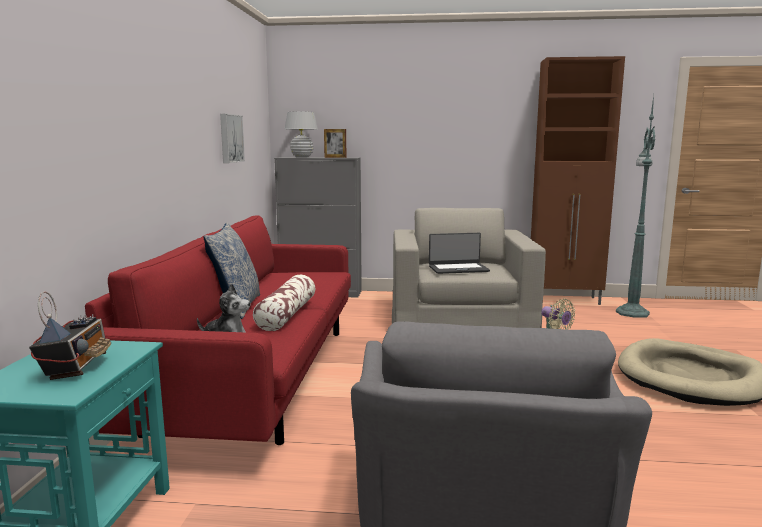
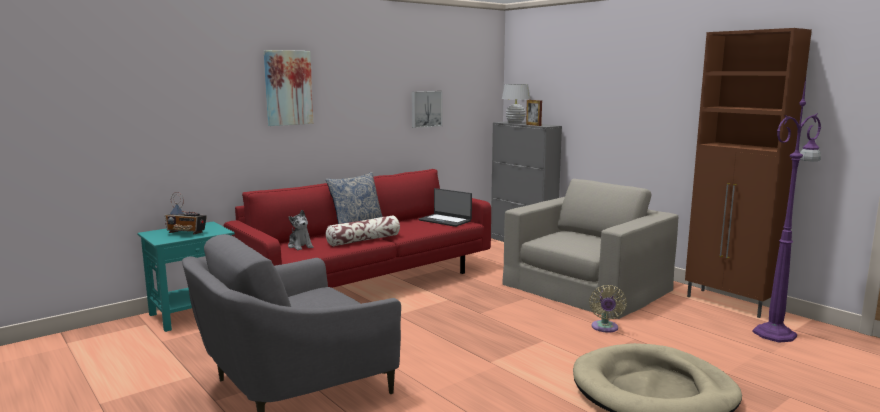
camera: 45 degrees right, 0 degrees up
(76, 367) = (186, 233): radio -> radio turned 60 degrees clockwise
(122, 90) = (288, 88): none -> picture
(458, 269) = (568, 239): laptop -> laptop (445, 220)
(632, 312) = (776, 334): green floor lamp -> purple floor lamp

